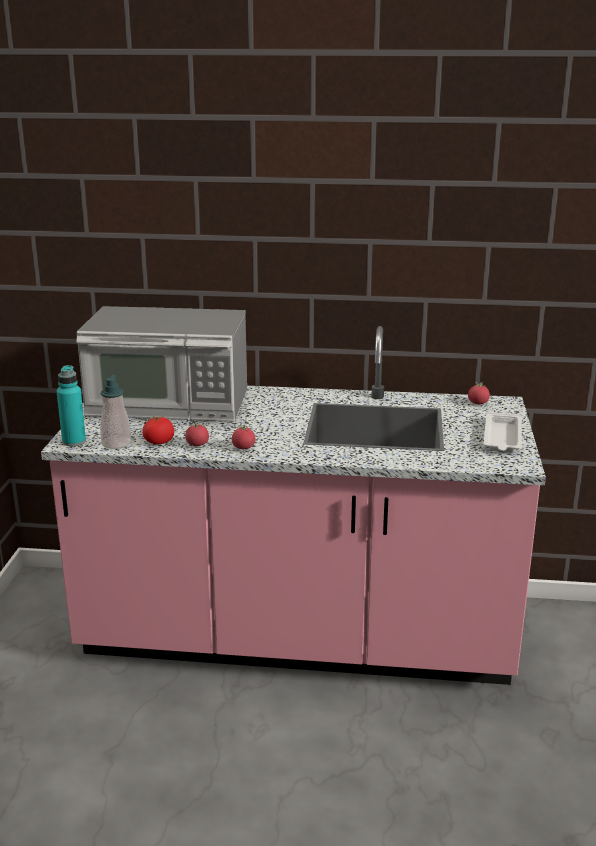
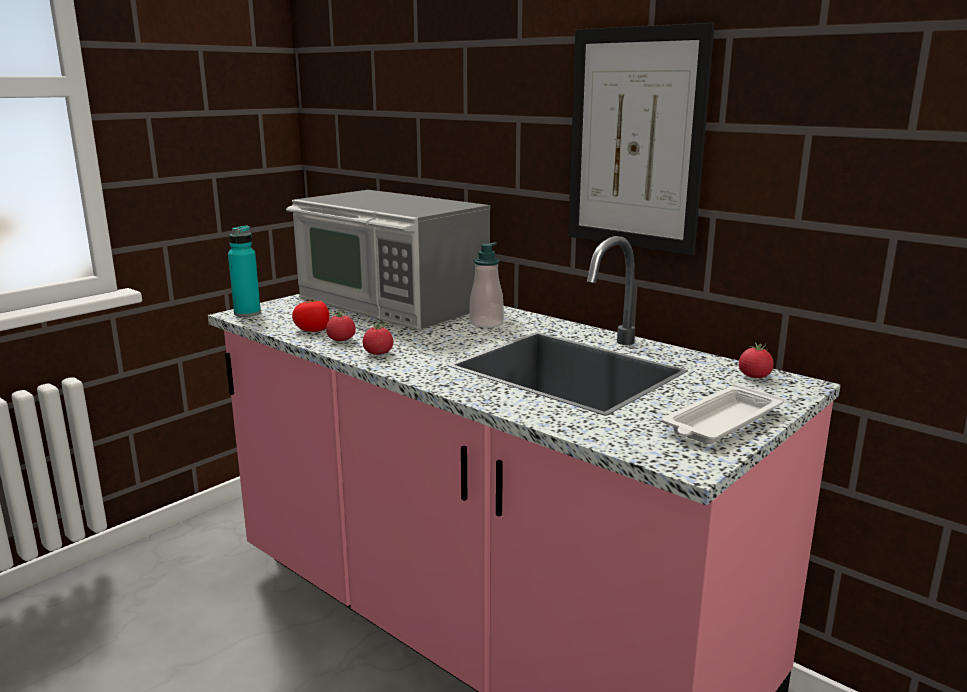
camera: 35 degrees right, 5 degrees down
(116, 443) = (275, 323): soap dispenser -> soap dispenser (486, 323)
(365, 253) = (635, 140): none -> picture

